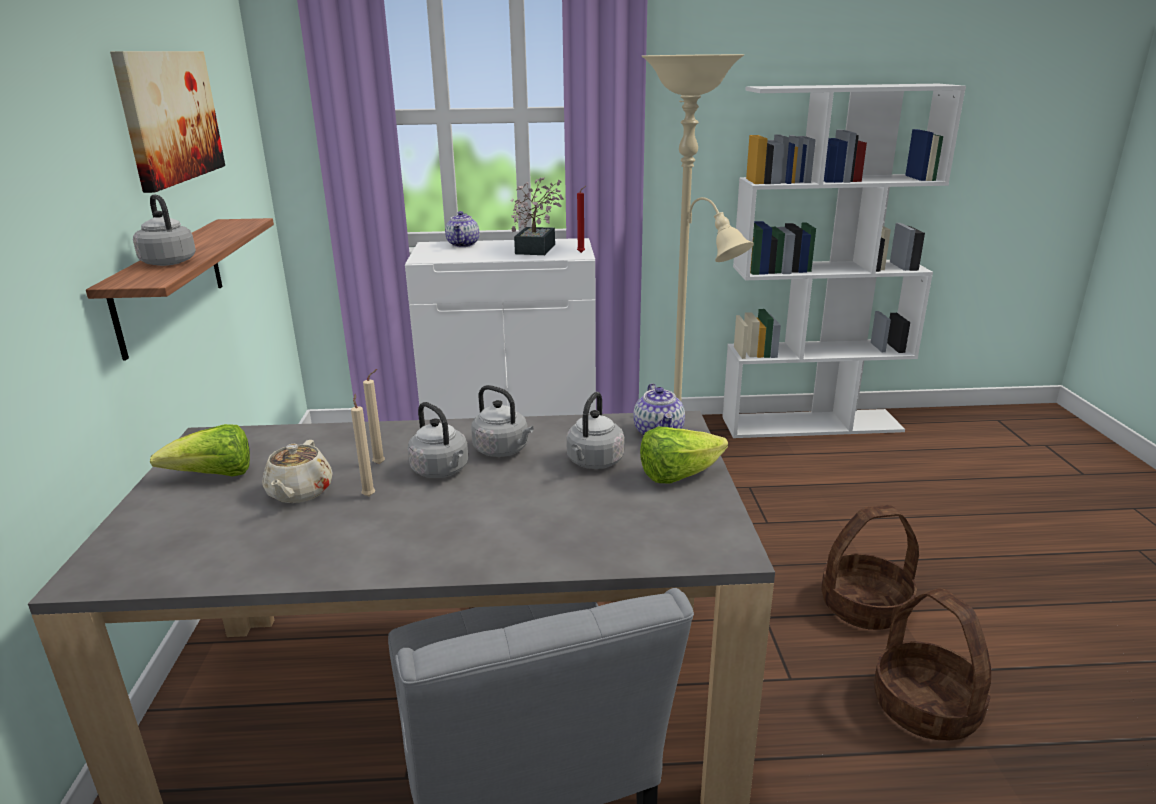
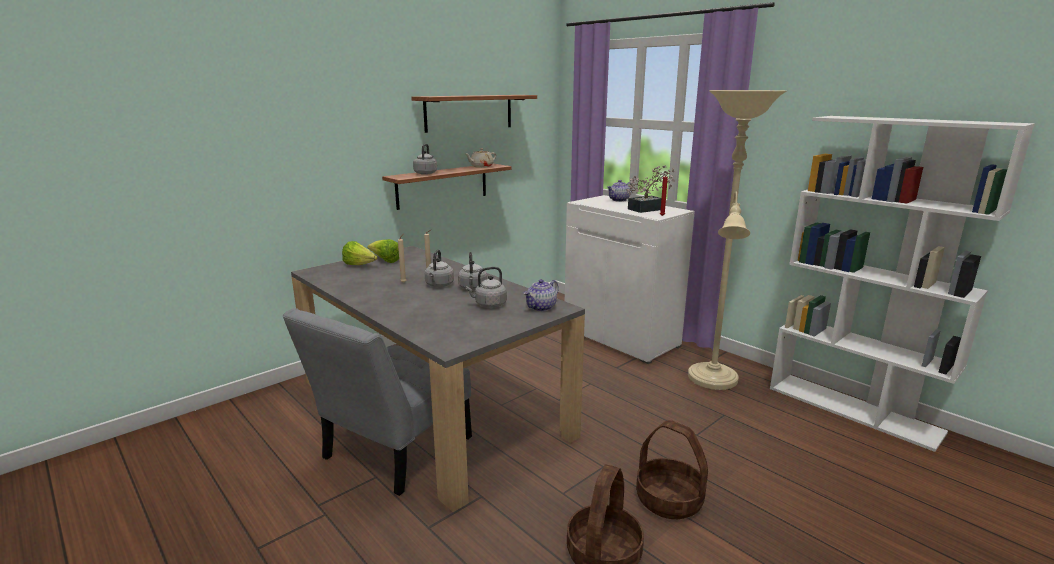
camera: 50 degrees right, 5 degrees down
(169, 116) = (469, 112): picture -> shelf
(299, 493) = (391, 274): beige teapot -> beige teapot (481, 166)
(678, 475) = (504, 322): lettuce -> lettuce (360, 265)

